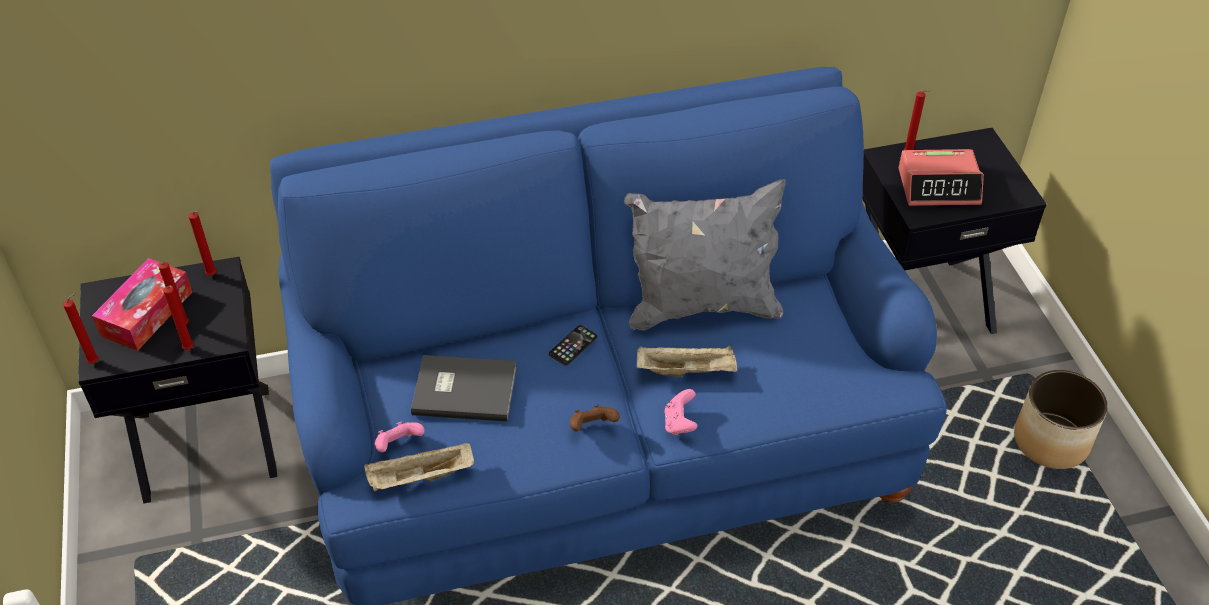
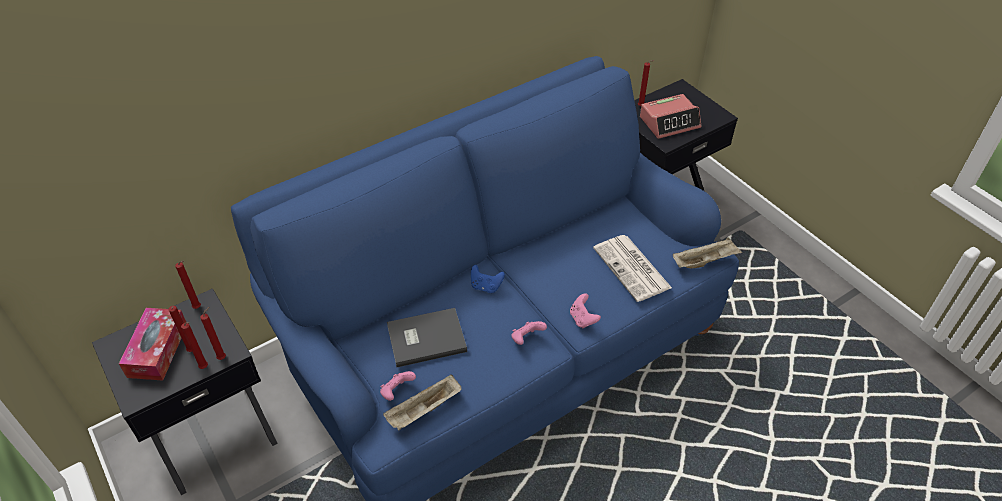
camera: 20 degrees left, 0 degrees up
(96, 362) = (132, 398): red candle -> red candle (223, 357)
(573, 345) = (486, 286): phone -> blue game controller
(592, 427) = (526, 339): brown game controller -> pink game controller
(687, 370) = (571, 282): beige tray -> beige tray (705, 261)
(701, 306) = (559, 237): grey pillow -> none
(780, 376) = (633, 269): none -> newspaper
(1050, 442) = (771, 268): planter -> none

